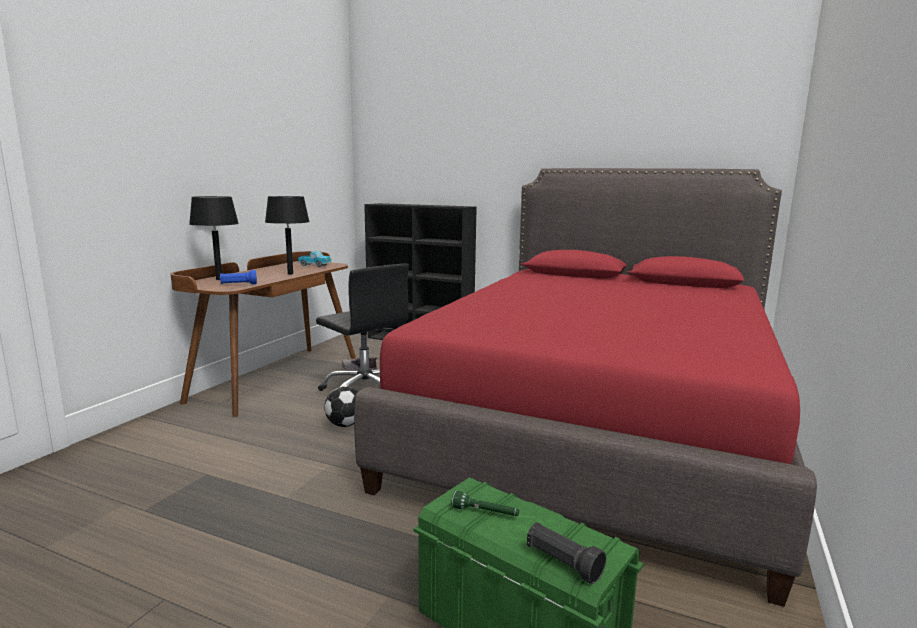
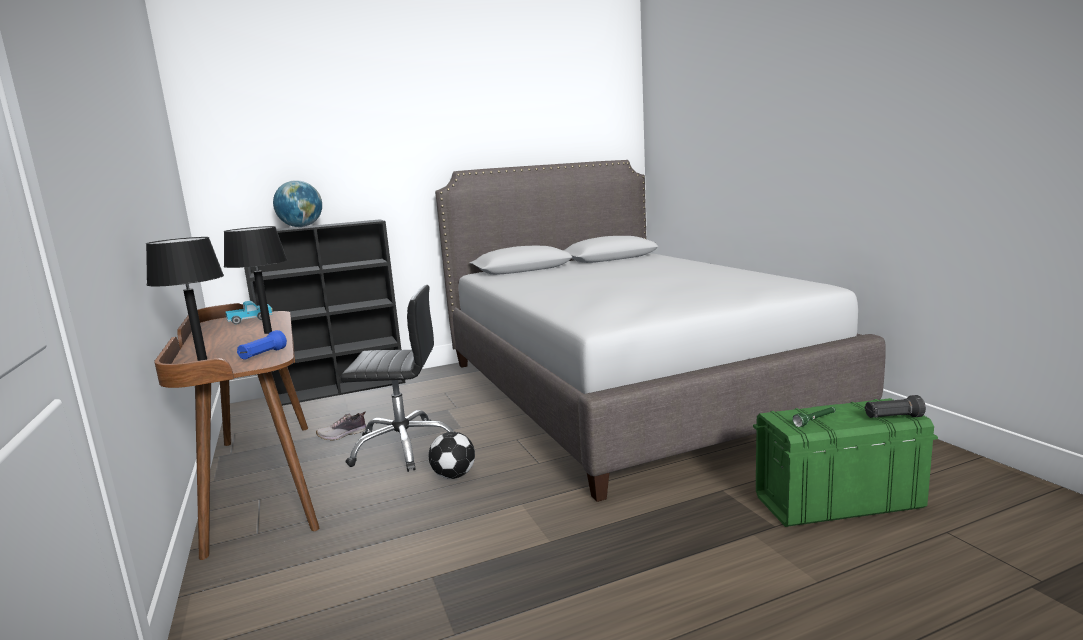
camera: 45 degrees left, 0 degrees up
(411, 204) = (301, 227): none -> globe
(598, 426) = (626, 388): red bed -> grey bed

